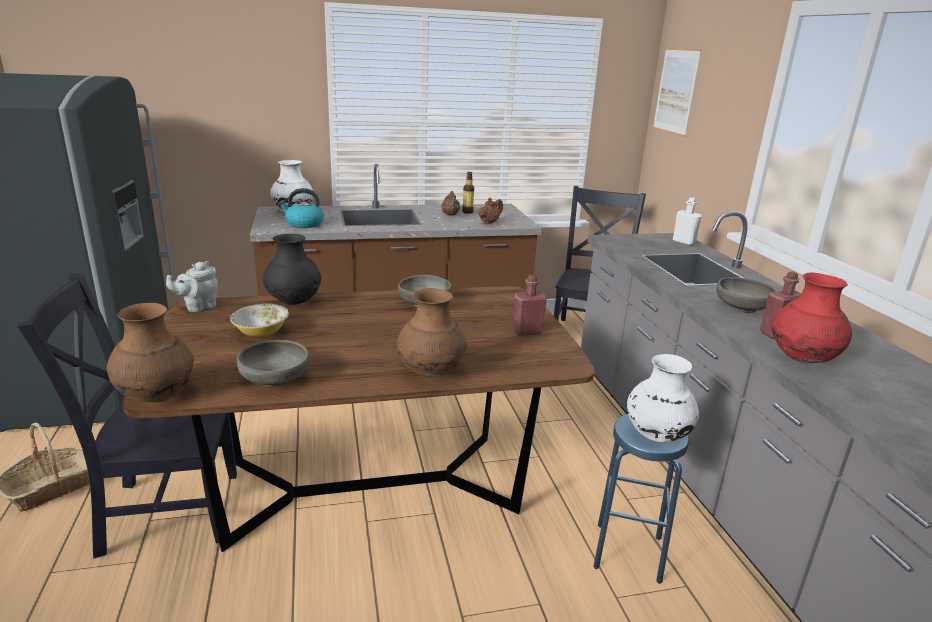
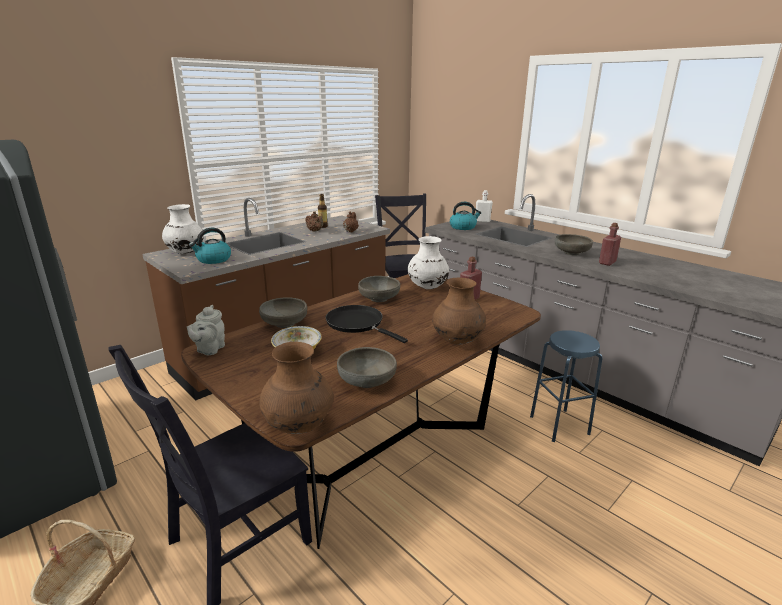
camera: 30 degrees left, 0 degrees up
(294, 302) = (284, 323): black vase -> grey bowl
(359, 323) = (357, 324): none -> black frying pan
(640, 244) = (463, 227): none -> kettle
(656, 435) = (580, 341): white vase -> white vase (427, 287)
(676, 91) = (434, 119): picture -> none
(802, 359) = (637, 272): red vase -> none

